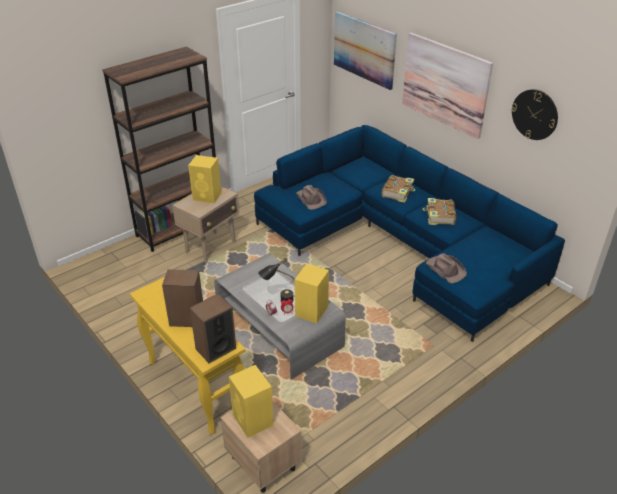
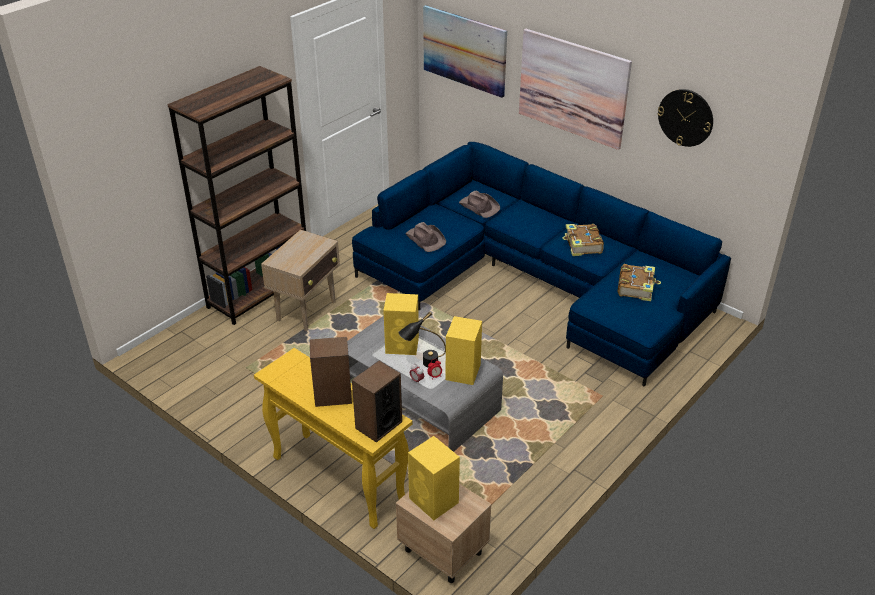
camera: 10 degrees left, 0 degrees up
(207, 196) = (302, 248): yellow speaker -> yellow speaker (403, 345)
(398, 193) = (527, 221): book -> book (636, 287)
(445, 269) = (604, 306): brown hat -> brown hat (479, 206)

